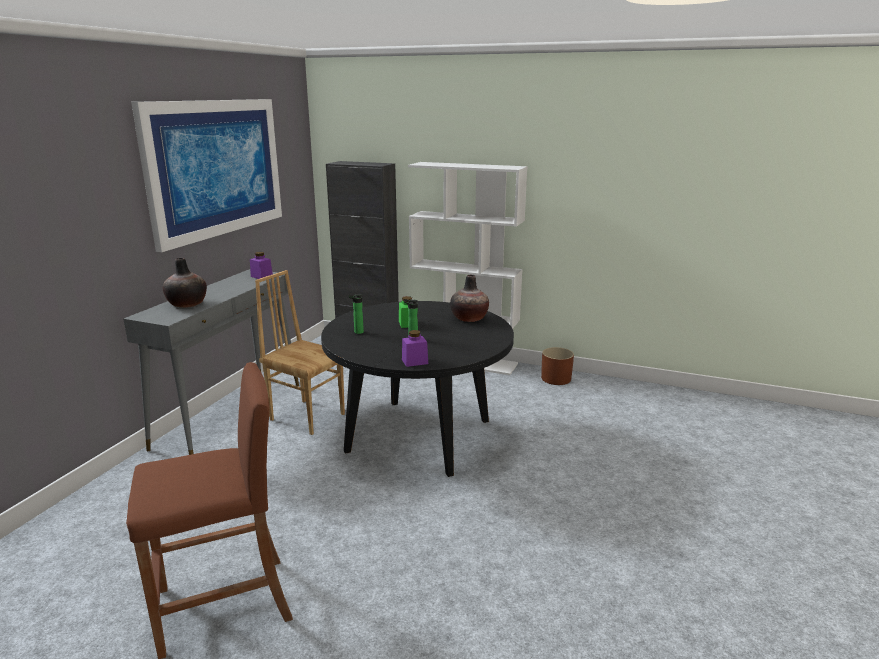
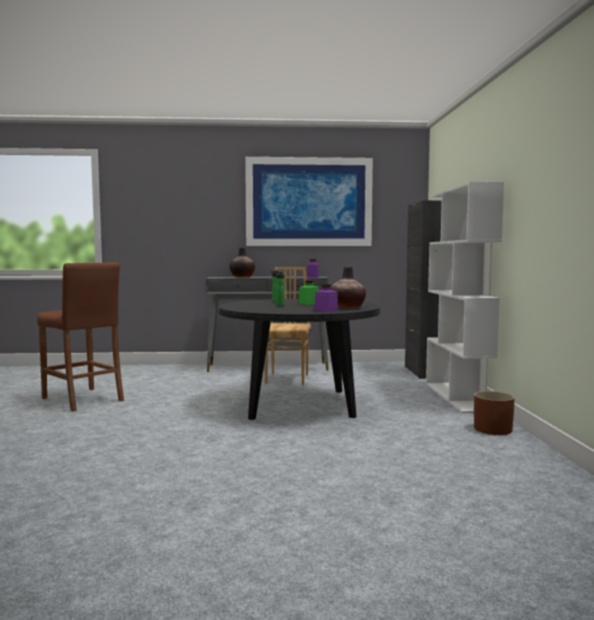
camera: 65 degrees right, 15 degrees down
(415, 361) = (236, 307): purple jar -> purple jar (326, 310)

